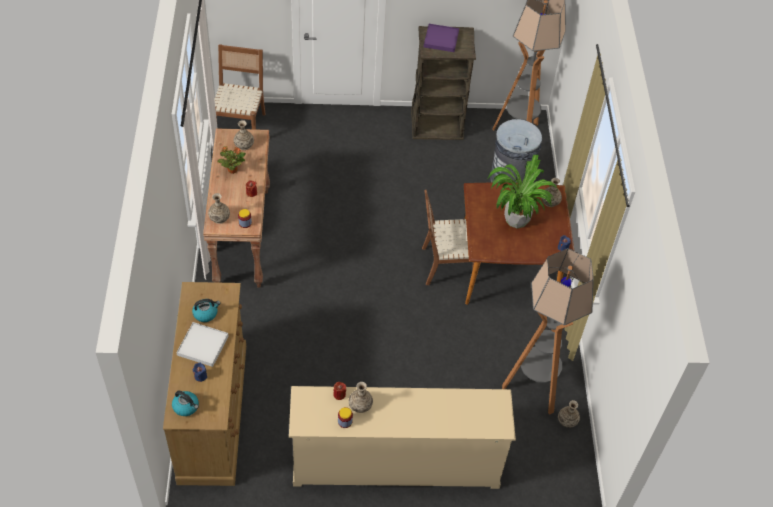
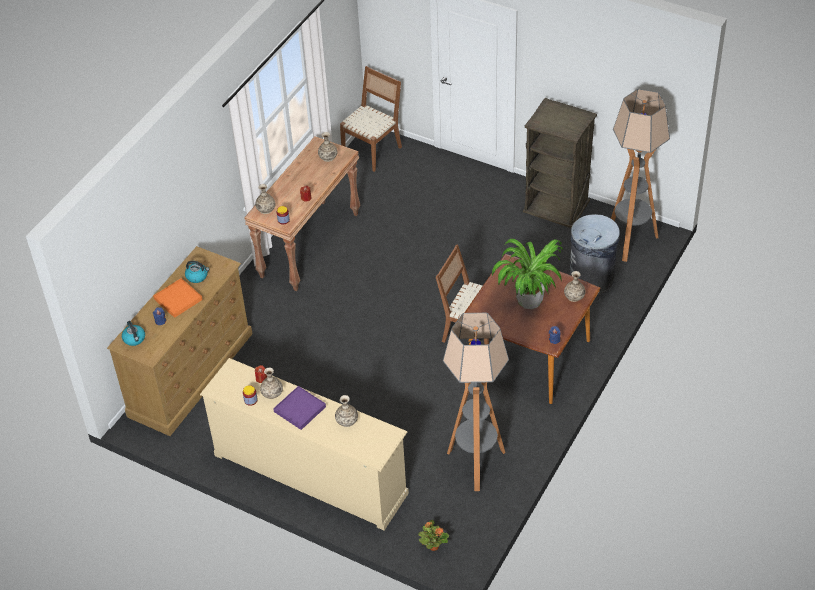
camera: 35 degrees right, 5 degrees down
(202, 345) = (178, 299): white tray -> orange tray
(232, 170) = (303, 174): potted plant -> potted plant (433, 546)
(441, 39) = (556, 115): purple tray -> purple tray (300, 409)
(567, 420) = (487, 502): vase -> vase (347, 420)

